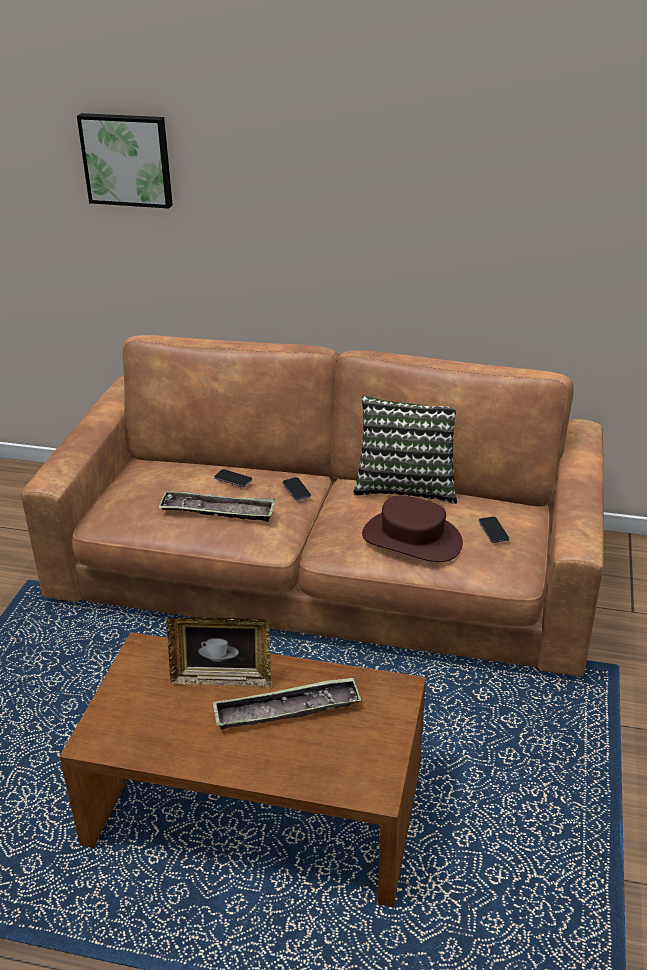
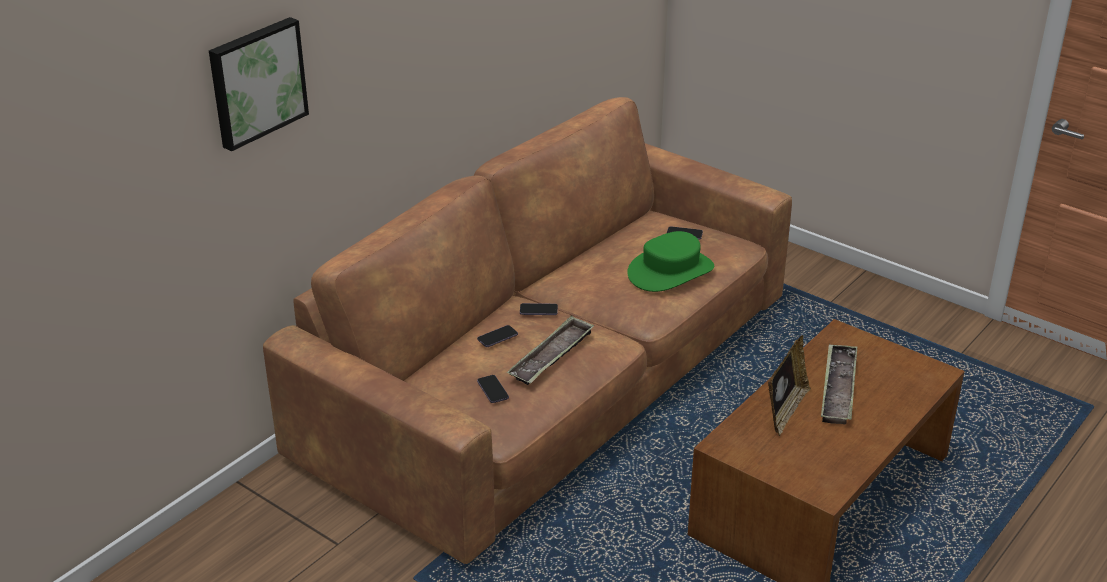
camera: 65 degrees left, 0 degrees up
(151, 497) = (492, 390): none -> phone
(406, 486) = (578, 255): pillow -> none
(412, 538) = (670, 271): brown hat -> green hat

